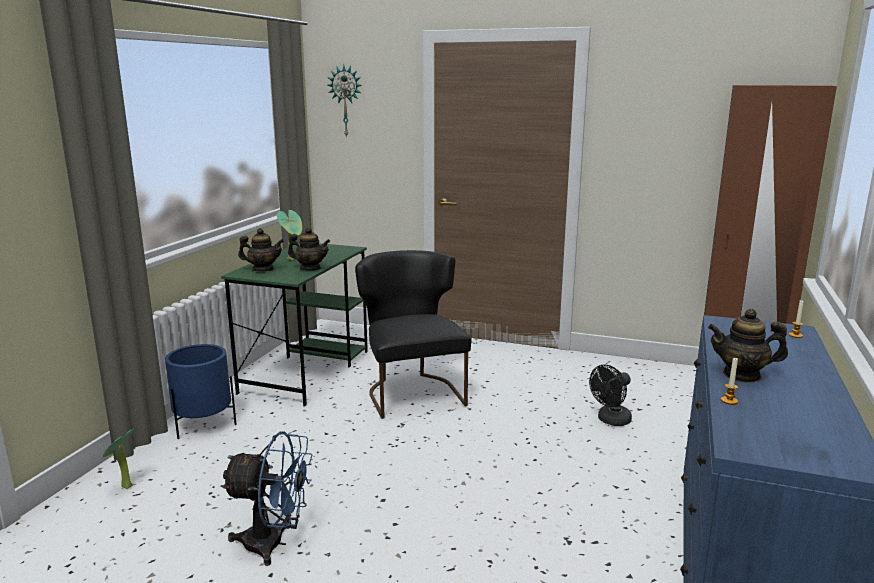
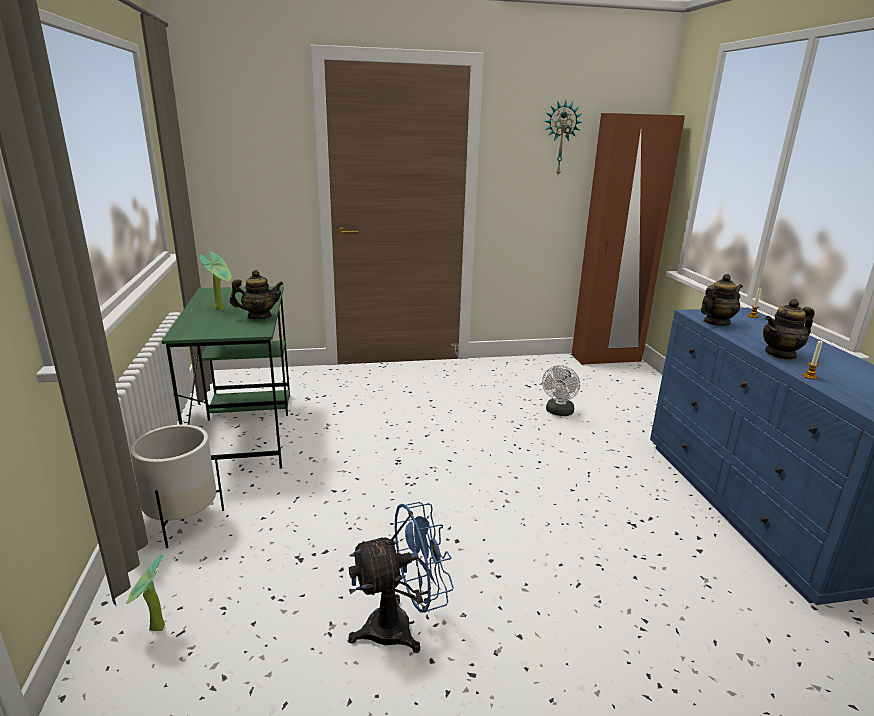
camera: 30 degrees left, 5 degrees up
(203, 425) = (183, 521): blue planter -> white planter
(263, 269) = (204, 325): teapot -> teapot (716, 323)
(346, 101) = (219, 123): wall clock -> wall clock (560, 138)
(412, 392) = (375, 426): black chair -> none
(611, 421) = (559, 412): black fan -> white fan

